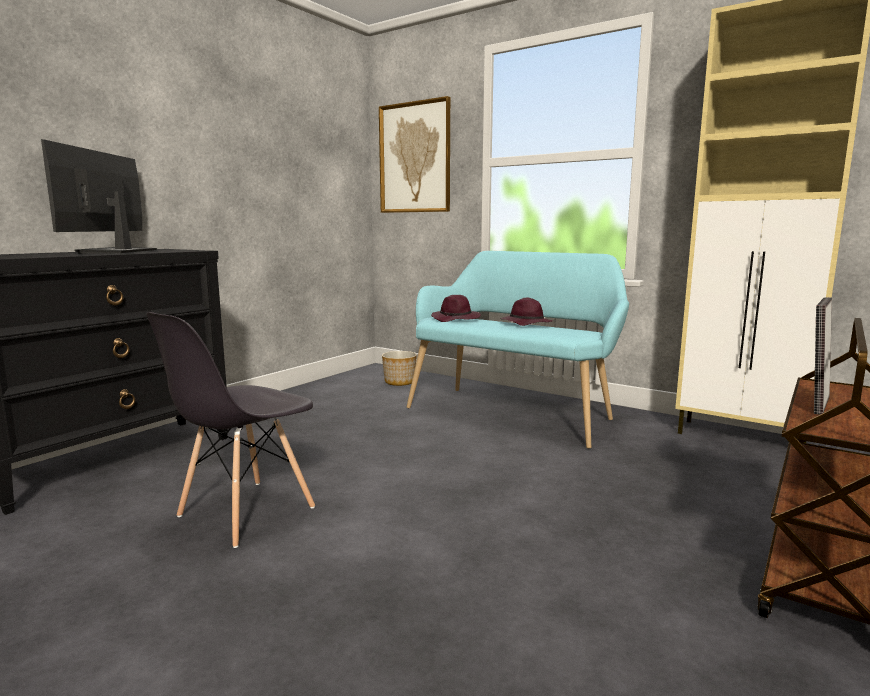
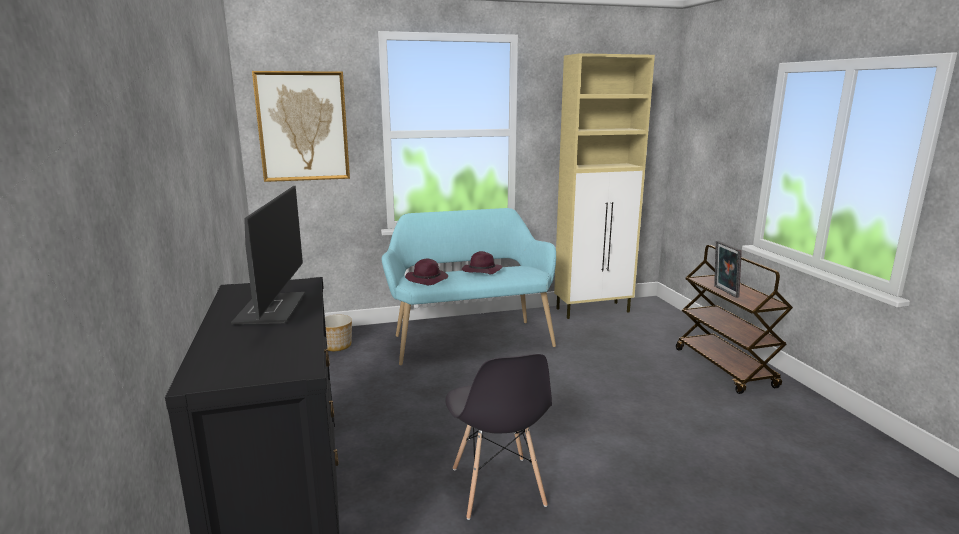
camera: 50 degrees left, 5 degrees up
(117, 252) = (271, 308): monitor -> monitor turned 135 degrees counterclockwise

